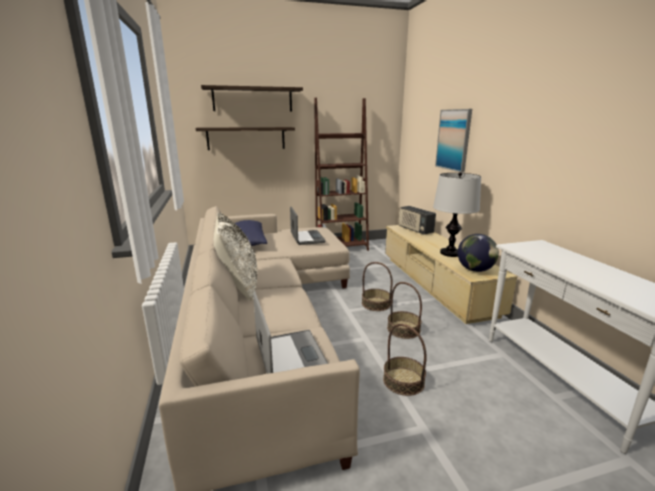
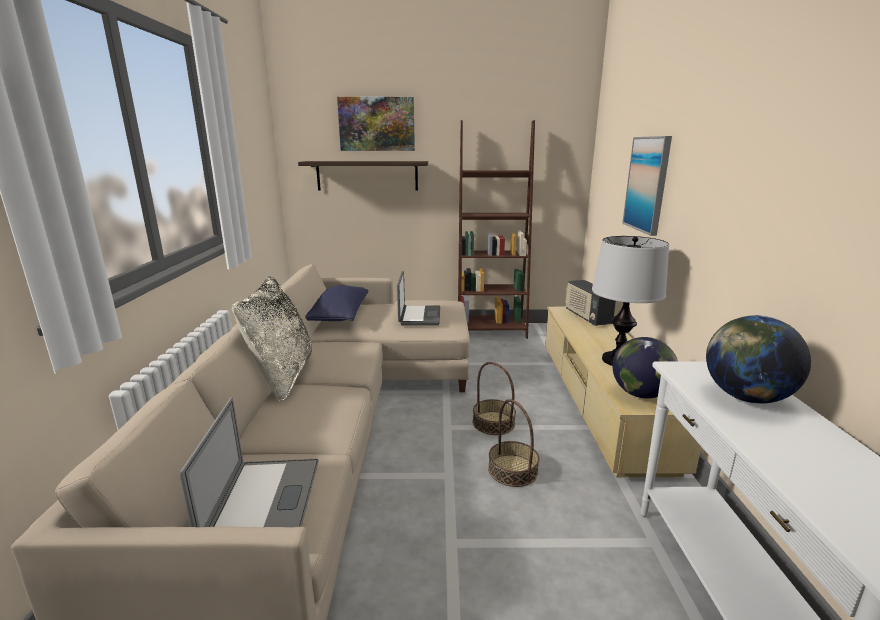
camera: 15 degrees right, 0 degrees up
(252, 99) = (376, 124): shelf -> picture
(403, 381) = (467, 556): basket -> none
(557, 256) = (746, 397): none -> globe

